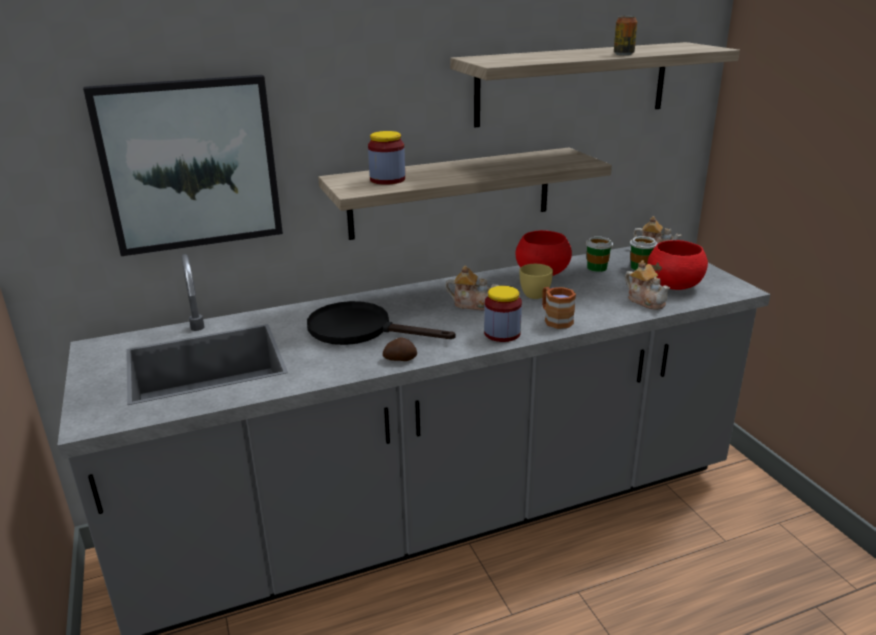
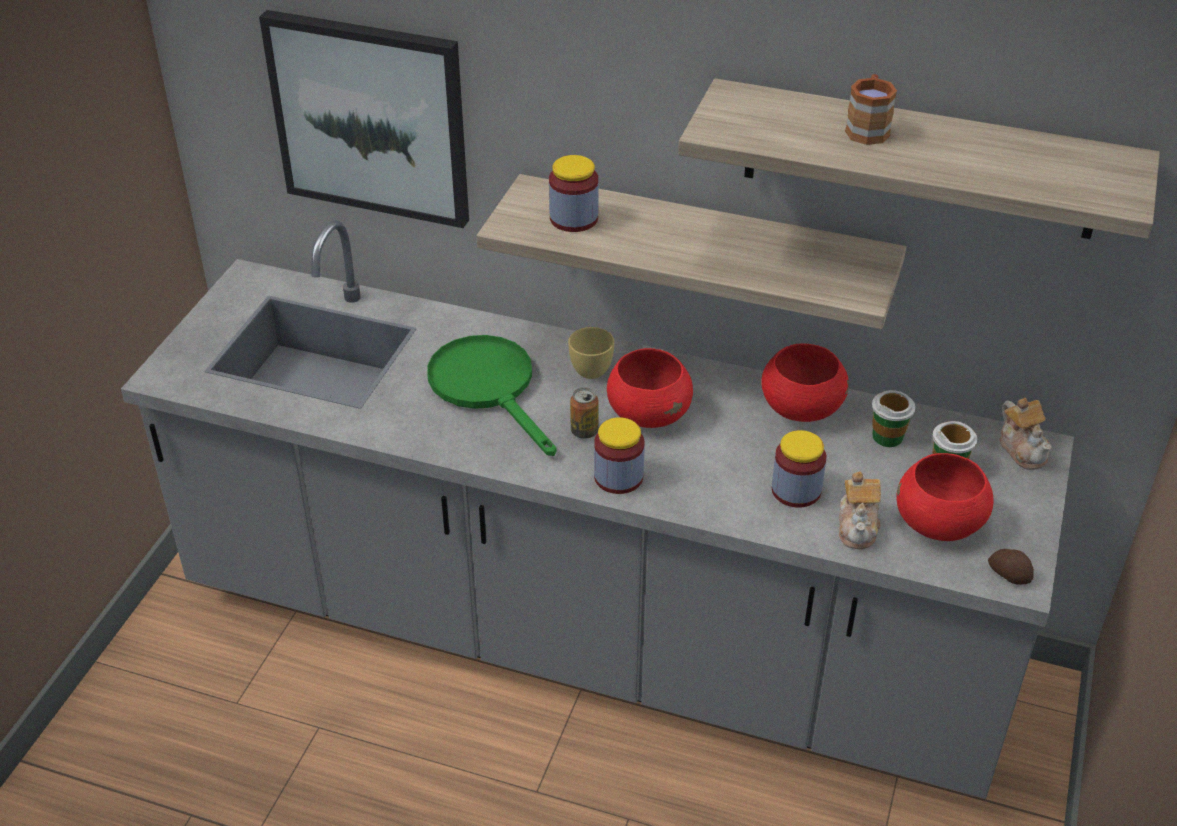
camera: 40 degrees right, 15 degrees up
(361, 330) = (489, 387): black frying pan -> green frying pan
(400, 358) = (475, 451): potato -> potato (1009, 574)
(472, 304) = (649, 414): teapot -> red bowl
(532, 293) = (739, 435): yellow cup -> yellow cup (592, 367)
(555, 319) = (704, 491): brown mug -> brown mug (868, 128)
(595, 301) = (796, 490): none -> jar
(623, 54) = (936, 168): can -> can (584, 431)

